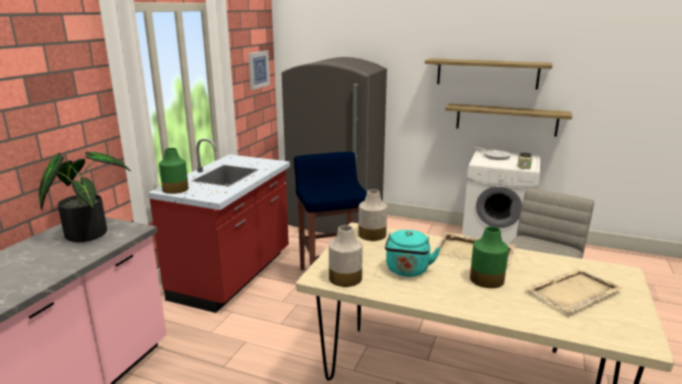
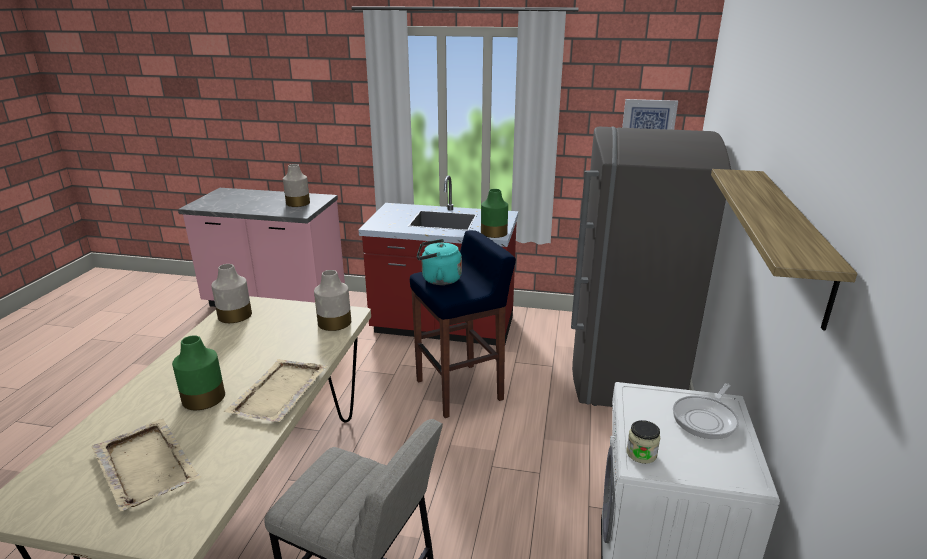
camera: 80 degrees right, 5 degrees up
(88, 232) = (298, 203): potted plant -> beige vase
(176, 189) = (394, 209): green vase -> green vase (494, 233)
(407, 271) = (239, 346): turquoise kettle -> turquoise kettle (438, 279)
(506, 119) = (782, 368): shelf -> none

